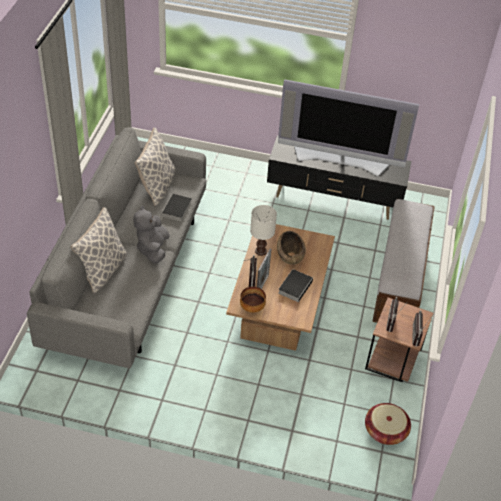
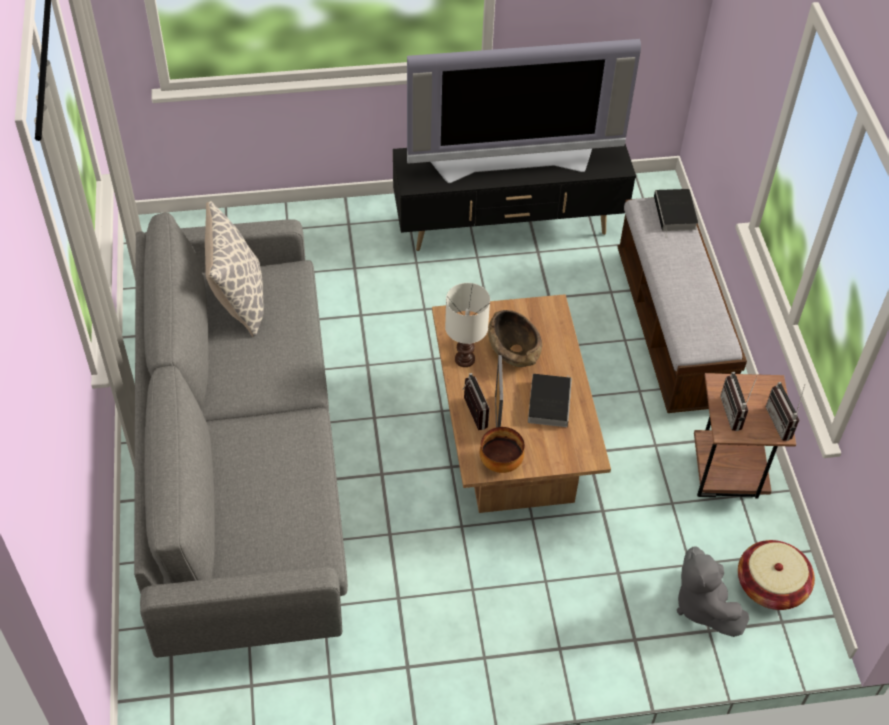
camera: 20 degrees left, 5 degrees up
(102, 270) = (223, 482): pillow -> none
(153, 249) = (288, 415): grey plush toy -> grey plush toy (703, 605)
(176, 210) = (293, 332): book -> book (675, 214)

